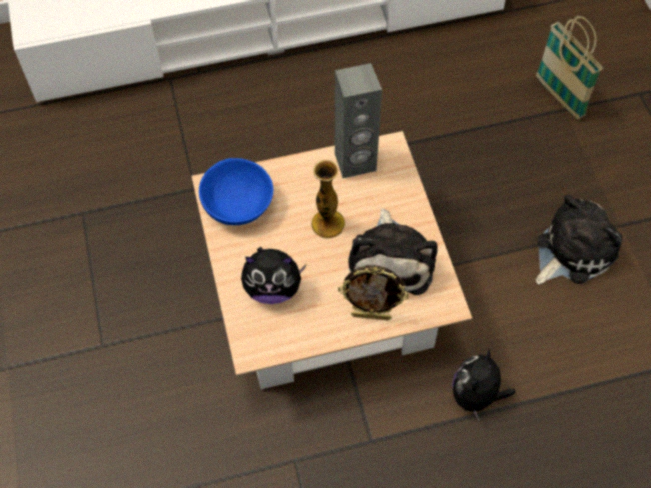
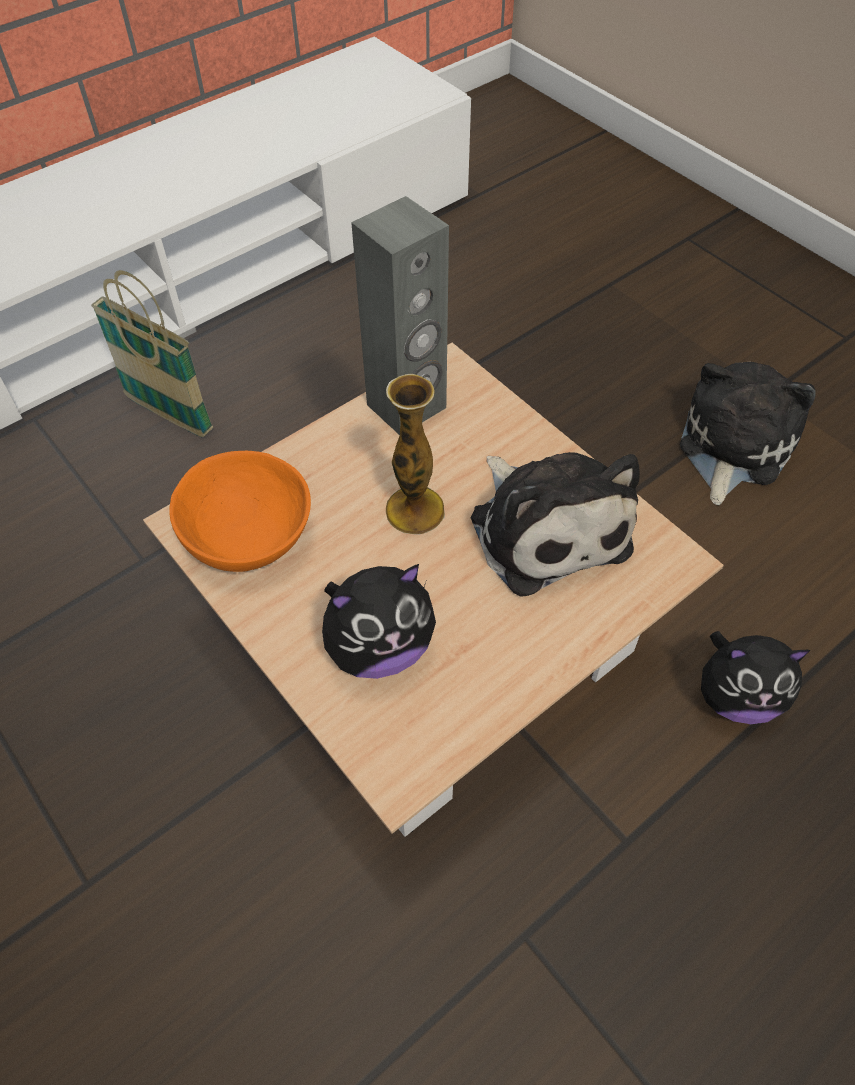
camera: 25 degrees left, 5 degrees down
(236, 205) = (246, 537): blue bowl -> orange bowl
(371, 316) = (569, 626): picture frame -> none
(476, 396) = (736, 697): plush toy -> plush toy turned 90 degrees counterclockwise
(559, 97) = (596, 271): basket -> basket (169, 414)

